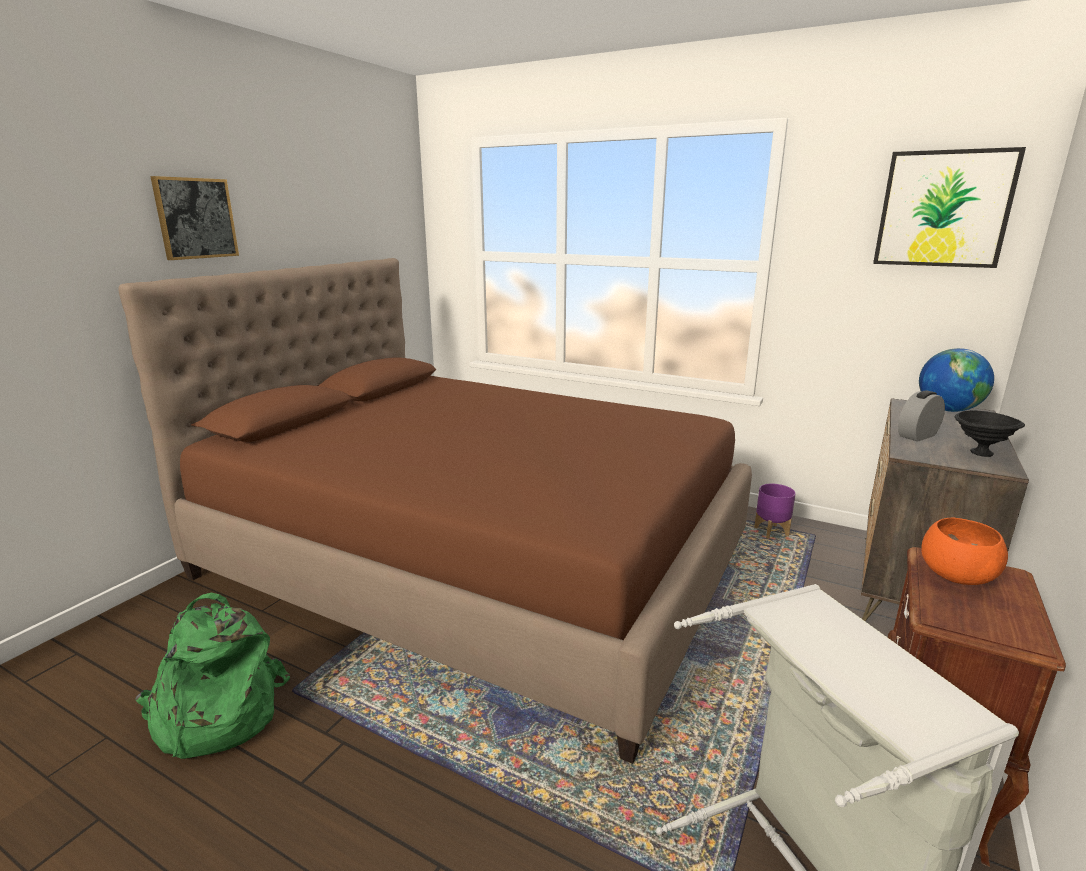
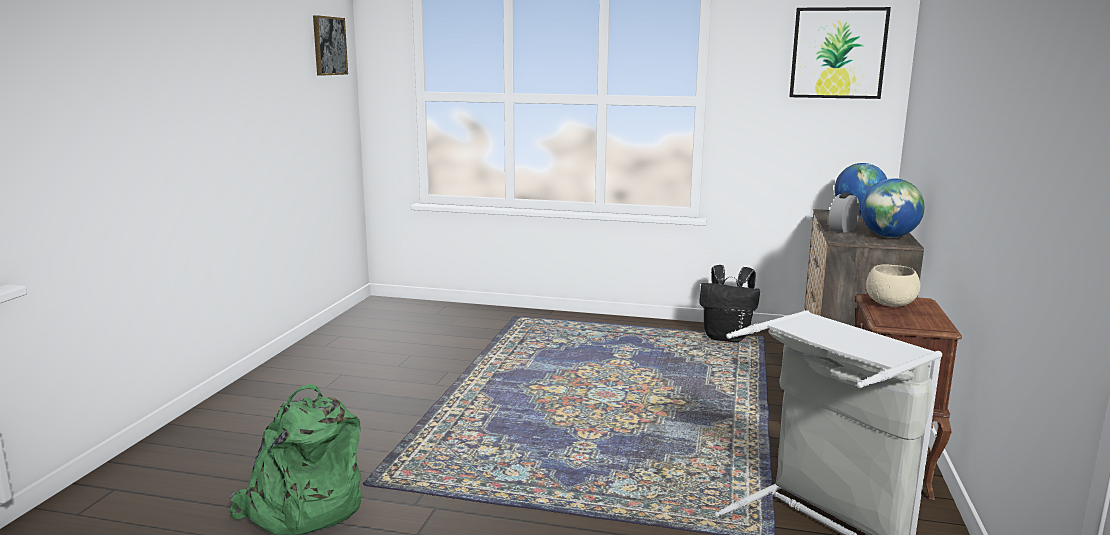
camera: 15 degrees left, 5 degrees down
(196, 218) = (189, 56): picture -> picture (329, 46)
(475, 559) = (472, 381): brown bed -> none
(771, 532) = (727, 338): purple planter -> black backpack
(955, 576) = (889, 304): orange bowl -> beige bowl
(980, 453) = (888, 236): black bowl -> globe

